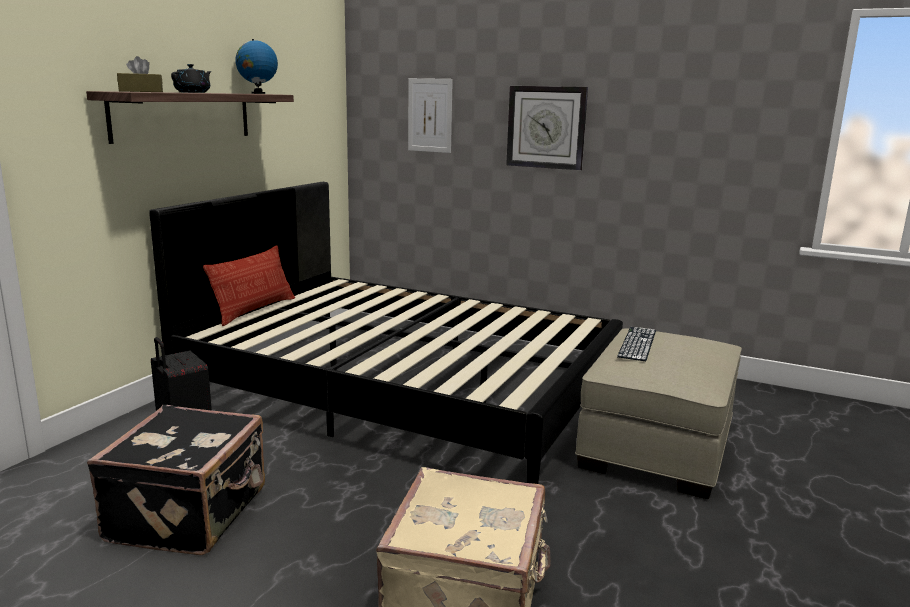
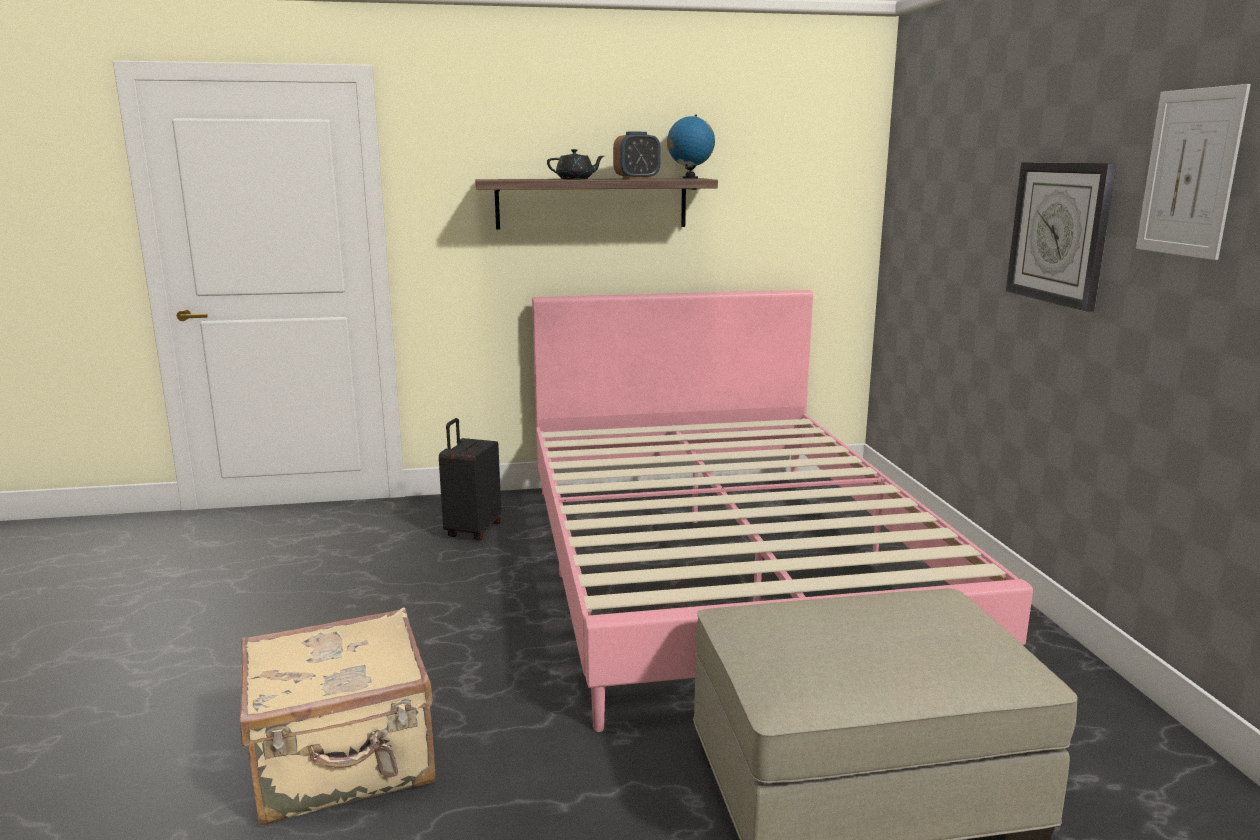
camera: 55 degrees right, 0 degrees up
(141, 91) = (514, 179): brown tissue box -> none
(191, 514) = (372, 581): black suitcase -> none
(235, 93) = (637, 179): none -> alarm clock
(254, 310) = (647, 426): pillow -> none
(402, 388) = (724, 567): black bed -> pink bed
(430, 115) = (947, 207): picture -> picture (1190, 173)
(637, 343) = (854, 604): keyboard -> none

